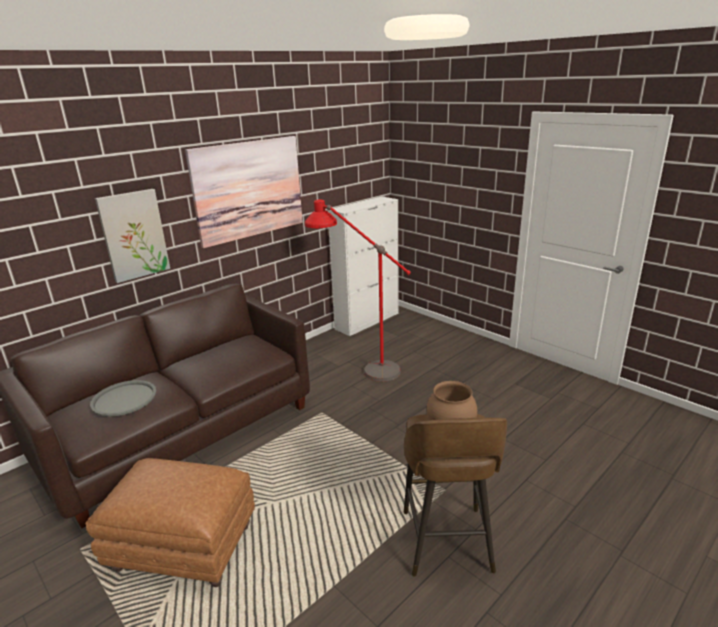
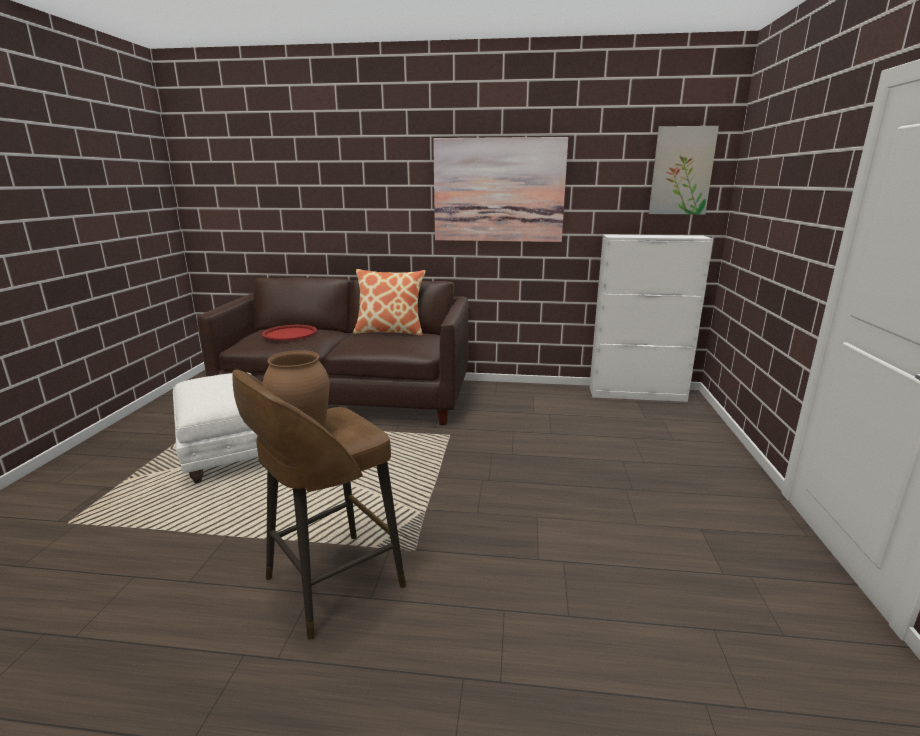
camera: 50 degrees right, 5 degrees down
(124, 399) = (290, 333): grey tray -> red tray
(133, 235) = (374, 212): picture -> picture (681, 171)
(182, 548) = (226, 453): brown ottoman -> white ottoman
(207, 351) = (390, 331): none -> pillow
(360, 365) = (554, 421): red floor lamp -> none

